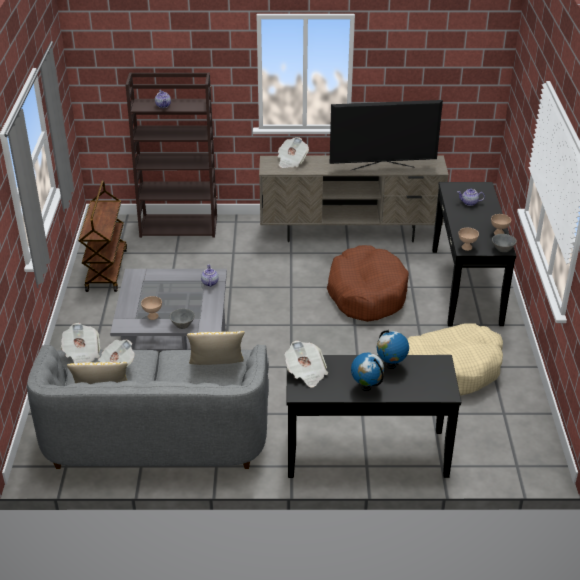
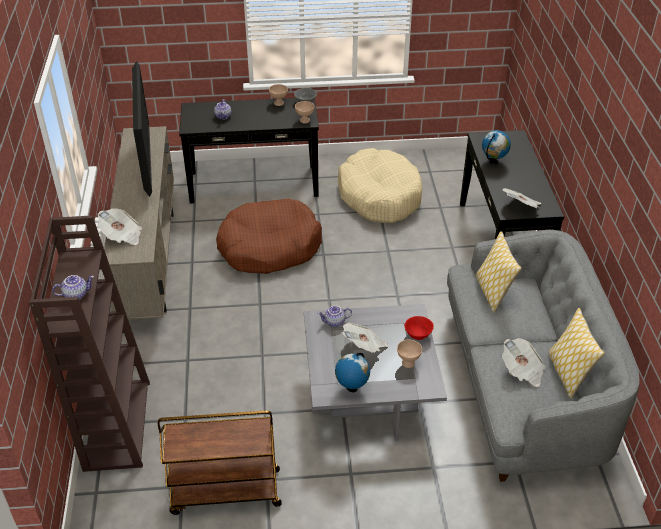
camera: 95 degrees left, 5 degrees up
(82, 353) = (505, 405): newspaper -> newspaper (364, 346)
(183, 324) = (417, 334): grey bowl -> red bowl
(366, 387) = (527, 174): globe -> globe (352, 388)

